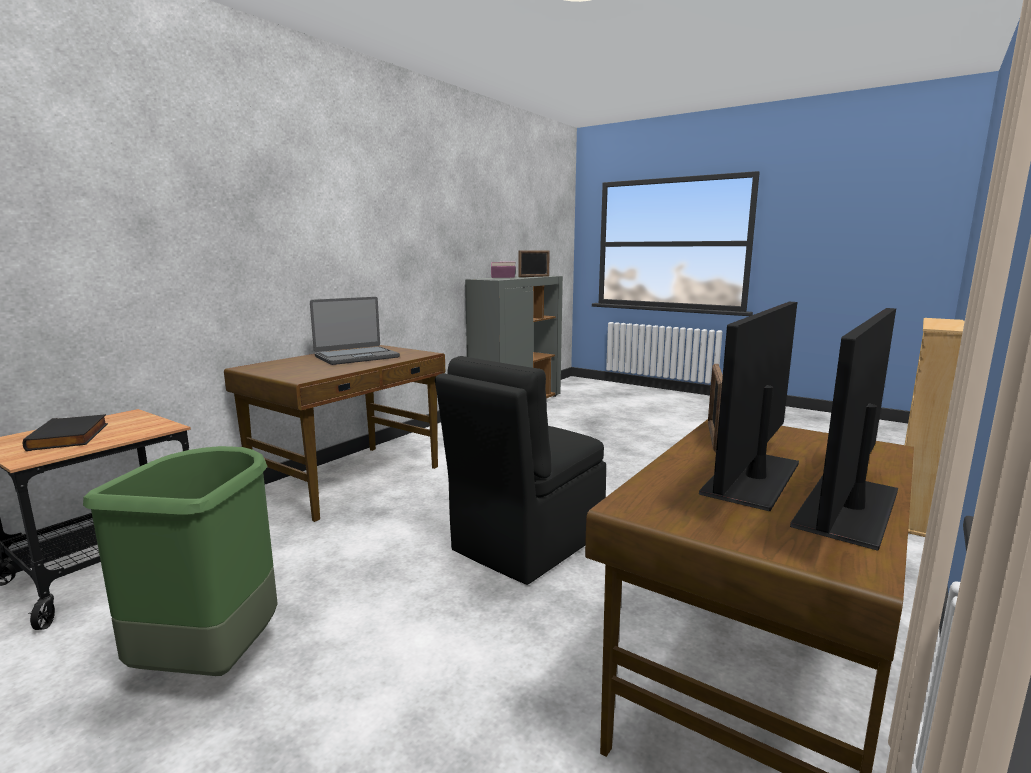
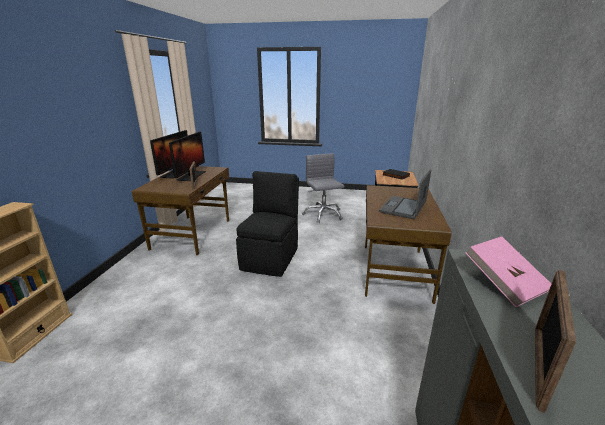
camera: 155 degrees right, 10 degrees up
(213, 660) = (323, 214): green trash can -> grey office chair

